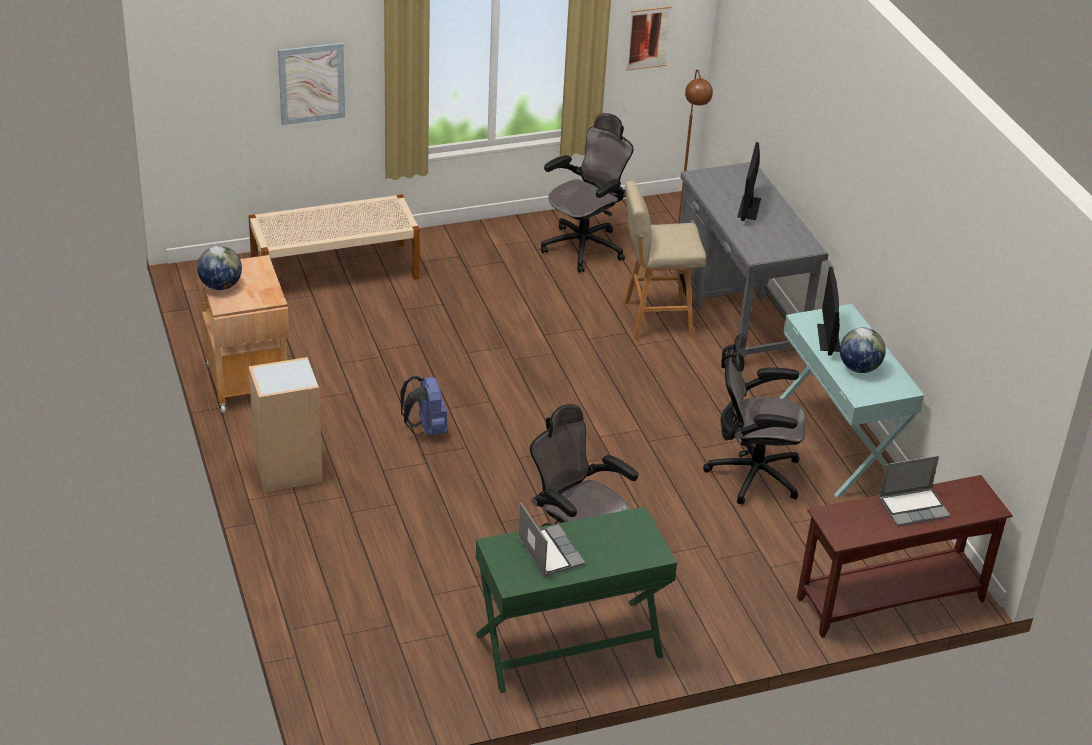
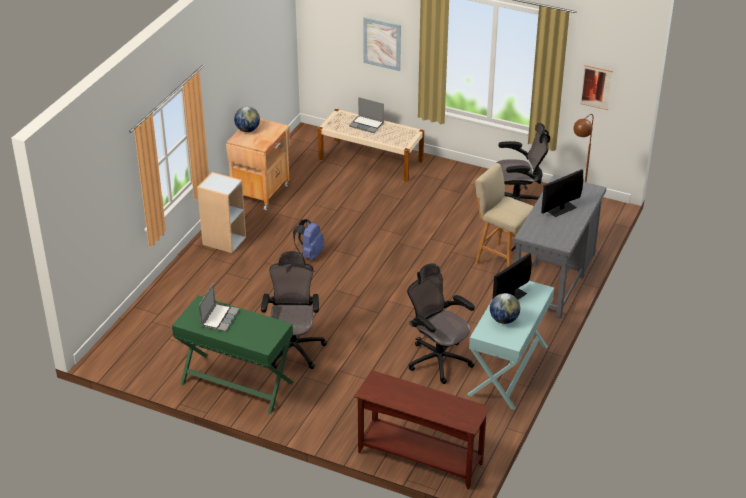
camera: 45 degrees right, 0 degrees up
(913, 507) = (427, 400): laptop -> laptop (367, 125)

